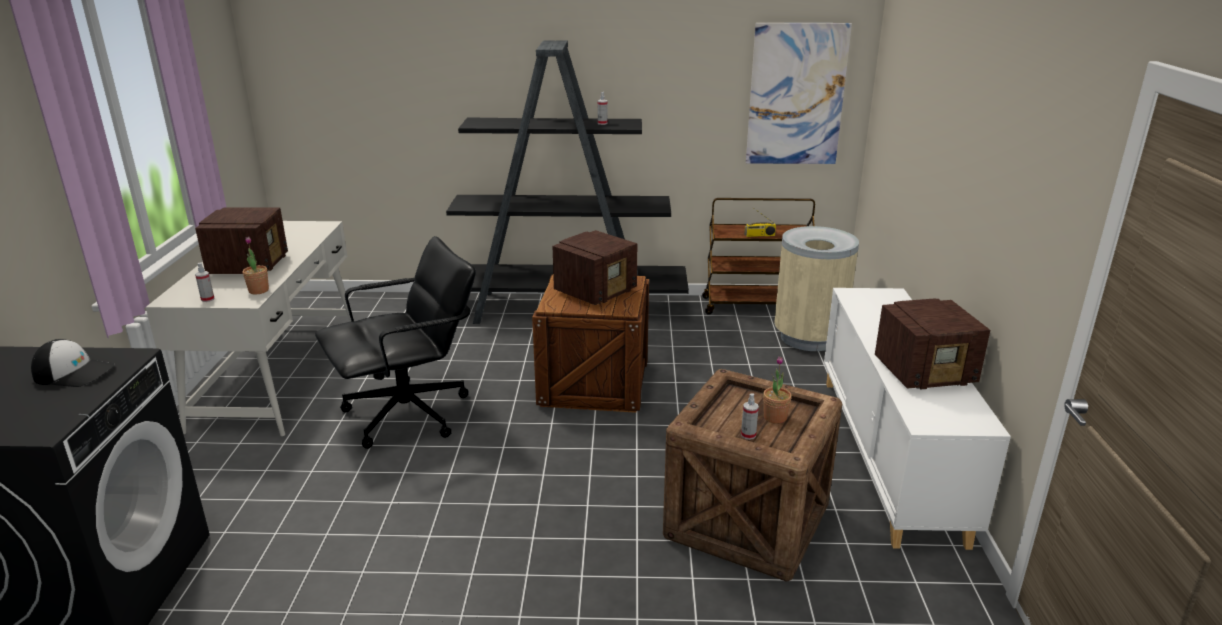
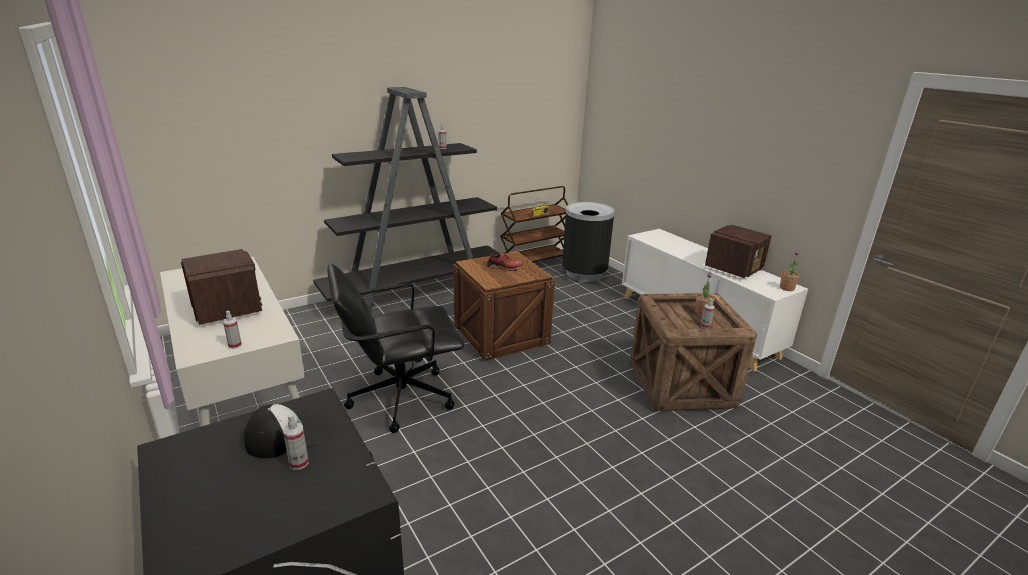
camera: 35 degrees left, 0 degrees up
(47, 395) = (299, 463): none -> spray bottle
(258, 290) = (274, 326): potted plant -> potted plant (786, 288)
(409, 414) = (400, 397): black office chair -> black office chair turned 135 degrees counterclockwise
(596, 291) = (504, 267): radio -> red shoe
(796, 95) = (546, 119): picture -> none
(808, 338) = (584, 274): beige trash can -> black trash can

